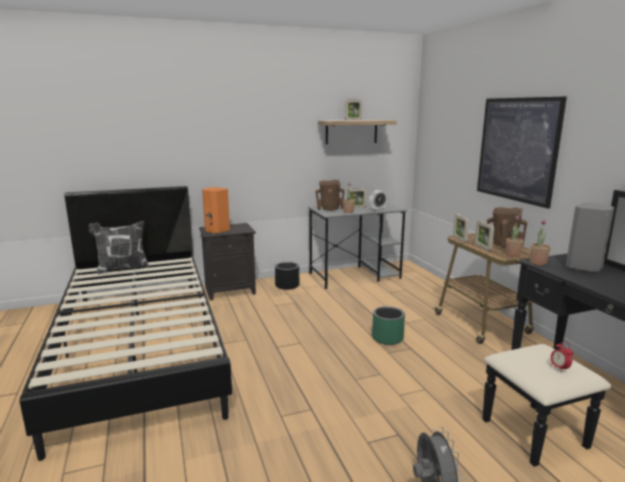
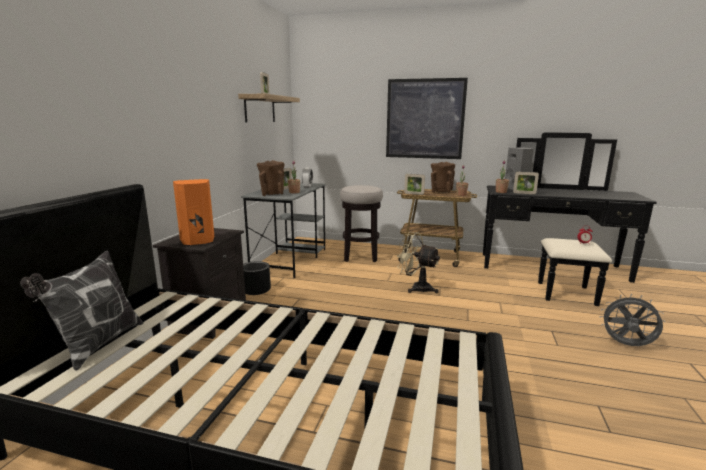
camera: 55 degrees left, 0 degrees up
(387, 338) = (416, 288): green planter -> beige fan
(413, 295) = (360, 256): none -> stool
(482, 247) = (437, 195): picture frame -> picture frame (524, 193)

